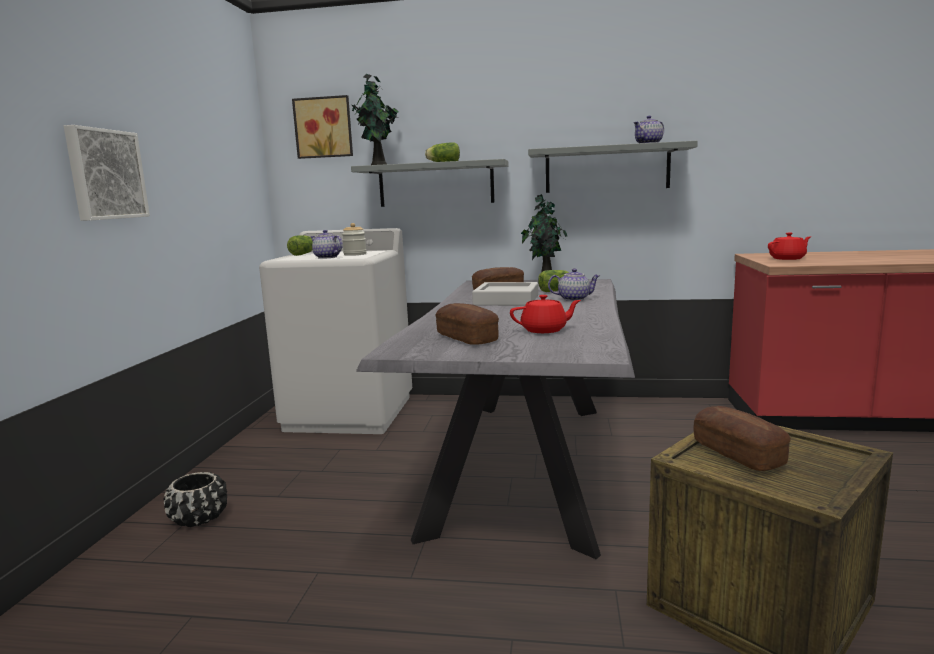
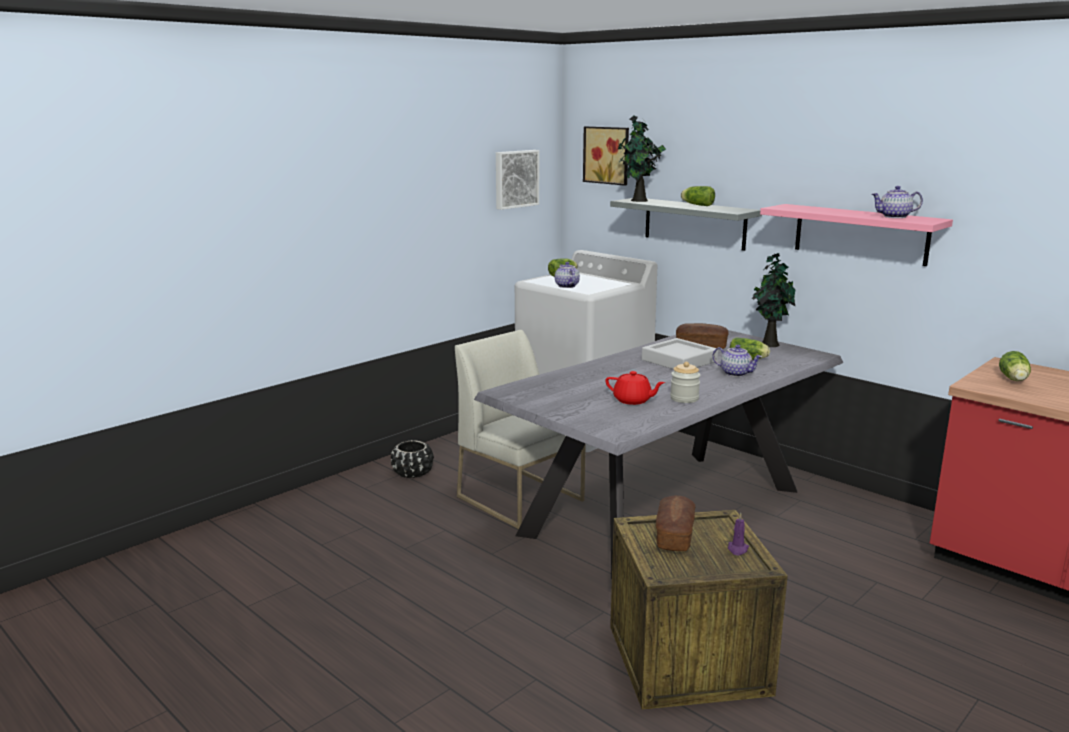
camera: 35 degrees right, 5 degrees up
(105, 174) = (391, 218): picture -> picture (515, 179)
(355, 254) = (595, 285): jar -> jar (684, 398)
(370, 500) = (521, 498): none -> white chair
(466, 338) = (568, 392): bread -> none
(607, 169) = (860, 234): grey shelf -> pink shelf
(788, 258) = (1014, 379): red teapot -> lettuce
(809, 445) = (737, 549): none -> purple candle

